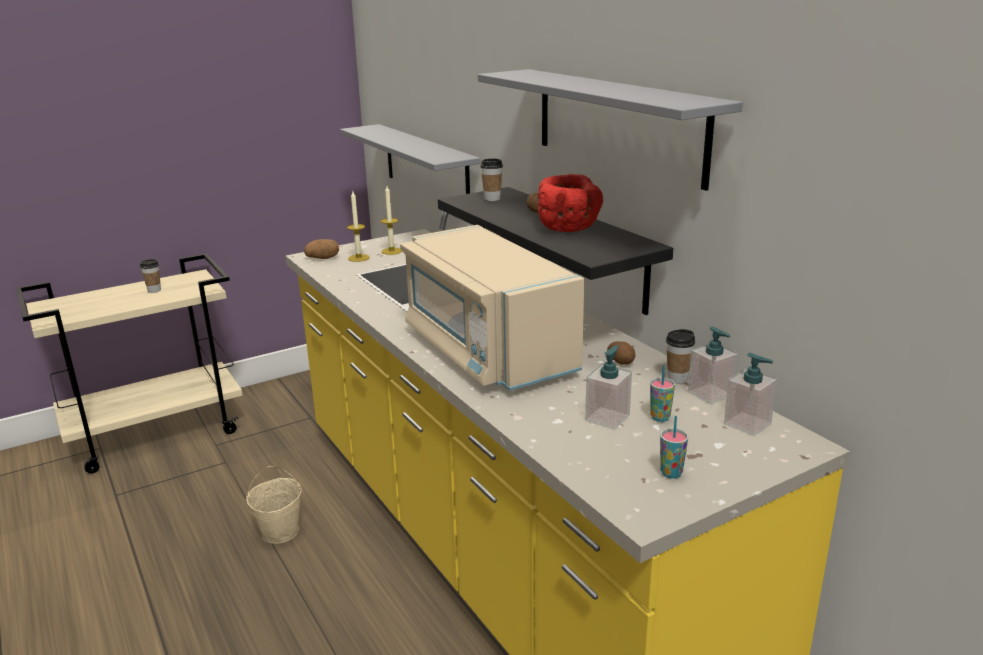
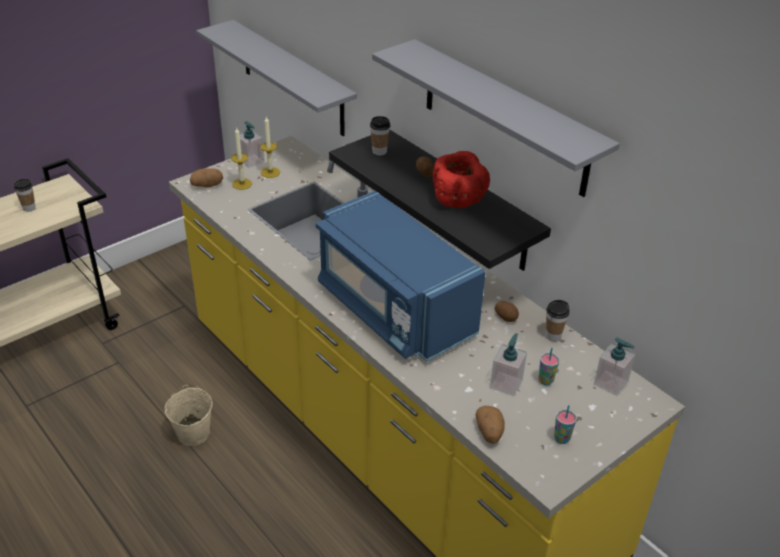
camera: 10 degrees left, 15 degrees up
(487, 350) = (394, 309): beige microwave -> blue microwave
(574, 462) = (489, 432): none -> potato
(710, 394) = (580, 351): soap dispenser -> soap dispenser (251, 161)

